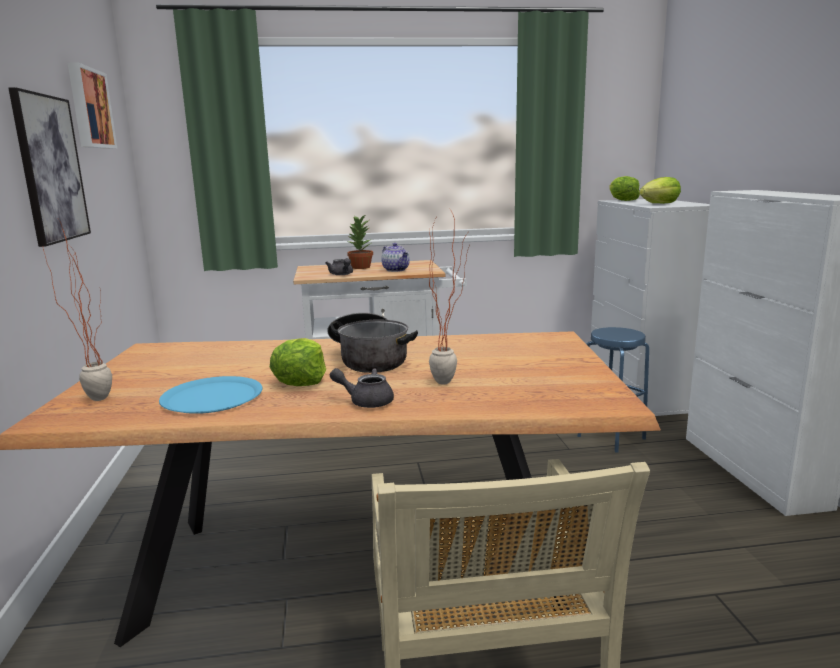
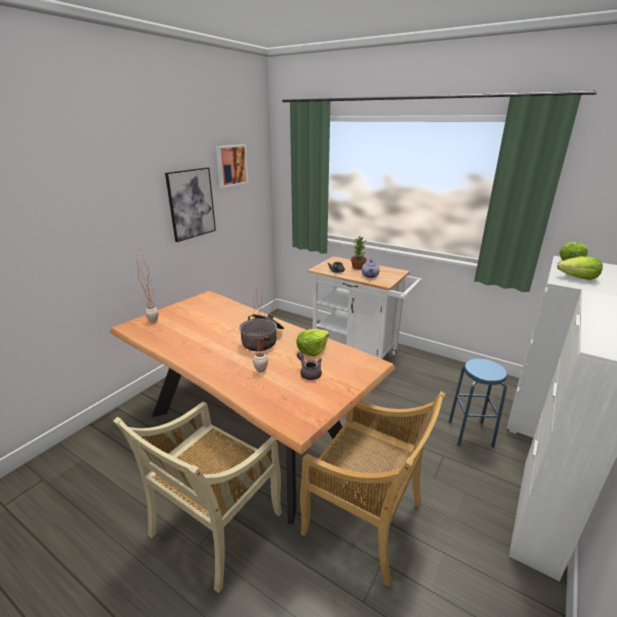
camera: 40 degrees right, 10 degrees up
(212, 397) = (180, 337): blue plate -> none
(301, 380) = (218, 341): lettuce -> lettuce (312, 350)
(366, 401) = (216, 367): grey teapot -> grey teapot (309, 373)
(643, 569) = (365, 521): none -> beige chair

